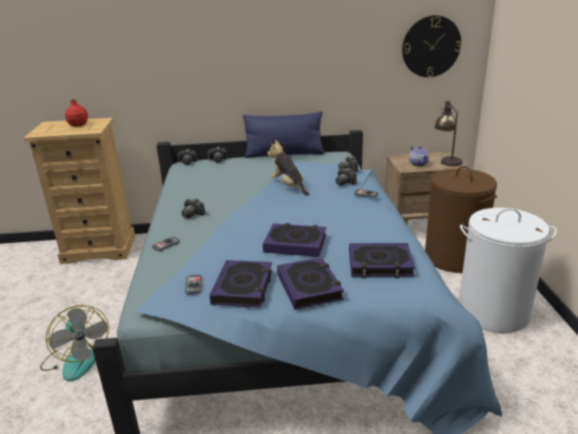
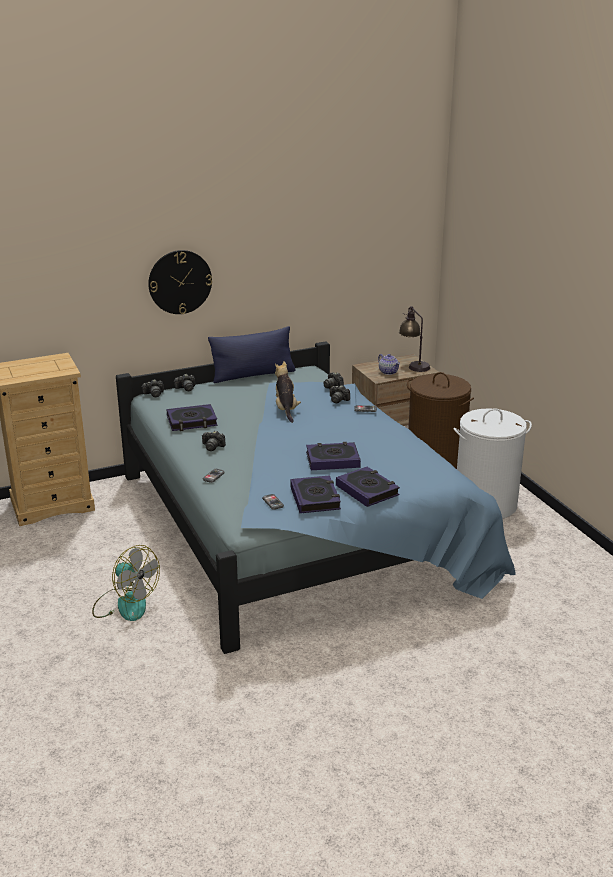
camera: 20 degrees left, 0 degrees up
(78, 124) = (39, 365): red bottle -> none
(289, 186) = (286, 409): plush toy -> plush toy turned 45 degrees clockwise
(380, 265) = (411, 467): book -> book (192, 421)
(431, 46) = (389, 253): wall clock -> wall clock (180, 282)

